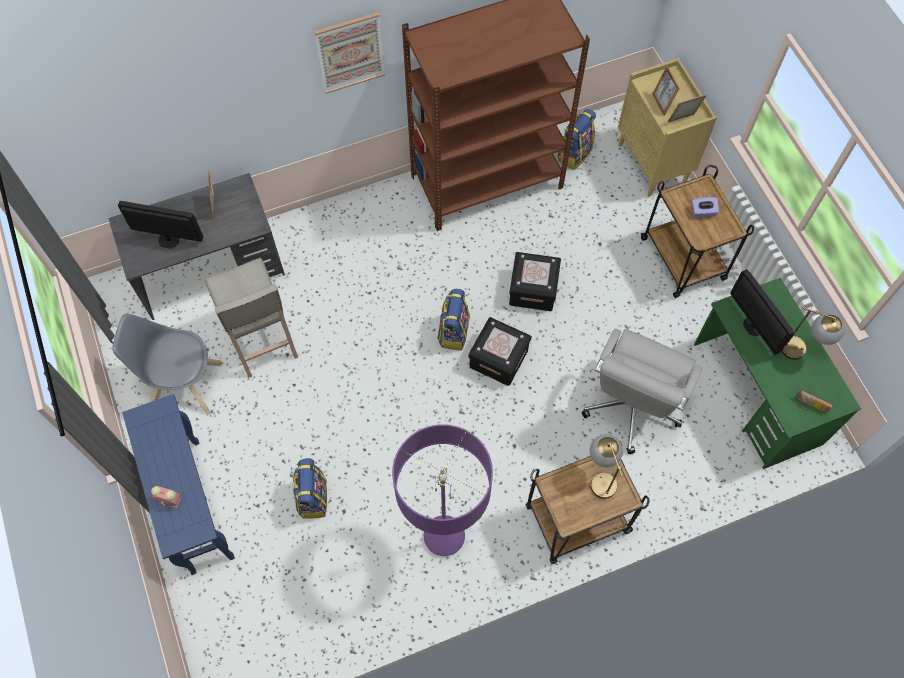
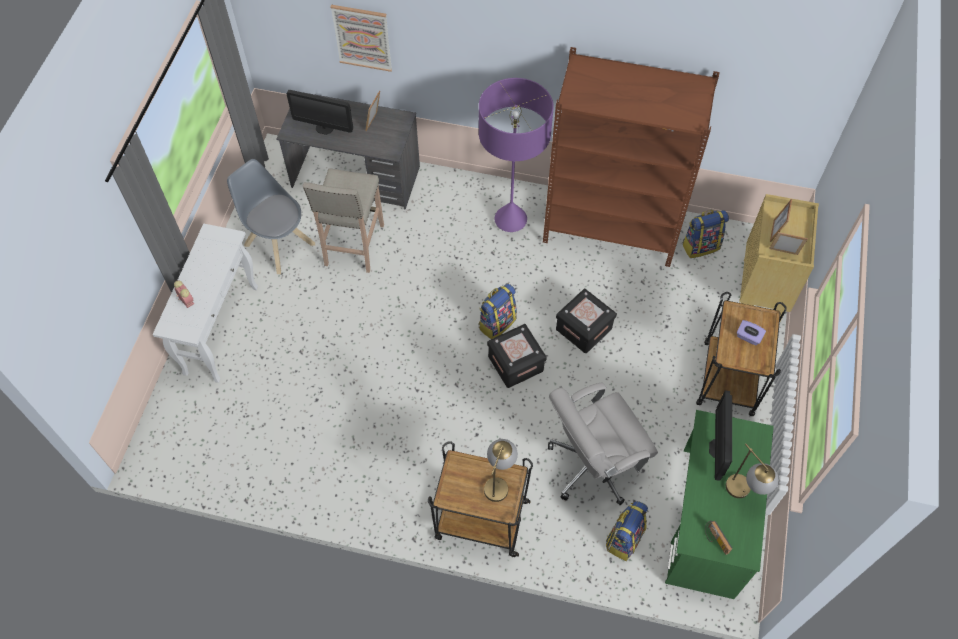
camera: 35 degrees right, 5 degrees down
(168, 240) = (324, 128): monitor -> monitor turned 150 degrees clockwise
(194, 504) = (221, 329): blue console table -> white console table
(312, 497) = (302, 376): backpack -> backpack (624, 538)
(350, 52) = (523, 51): picture -> picture (362, 37)
(444, 537) = (372, 465): purple floor lamp -> purple floor lamp (510, 221)

